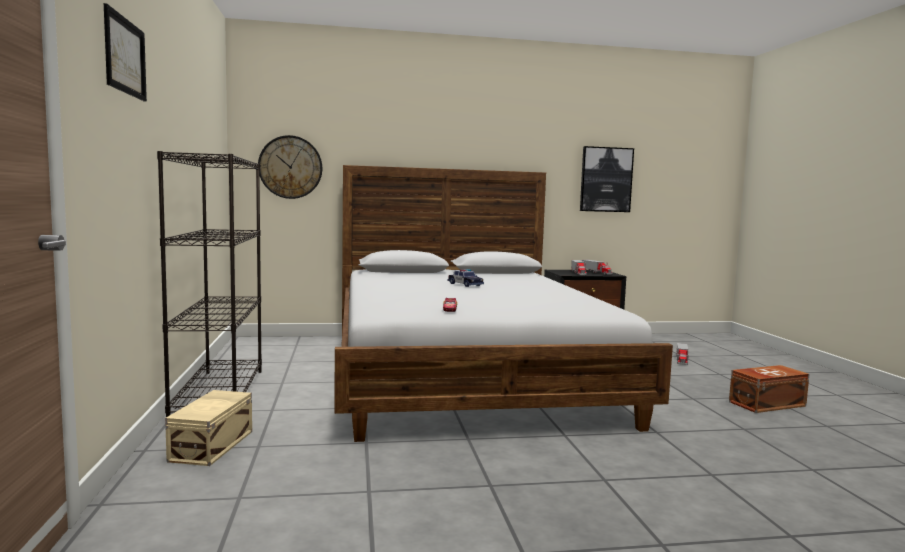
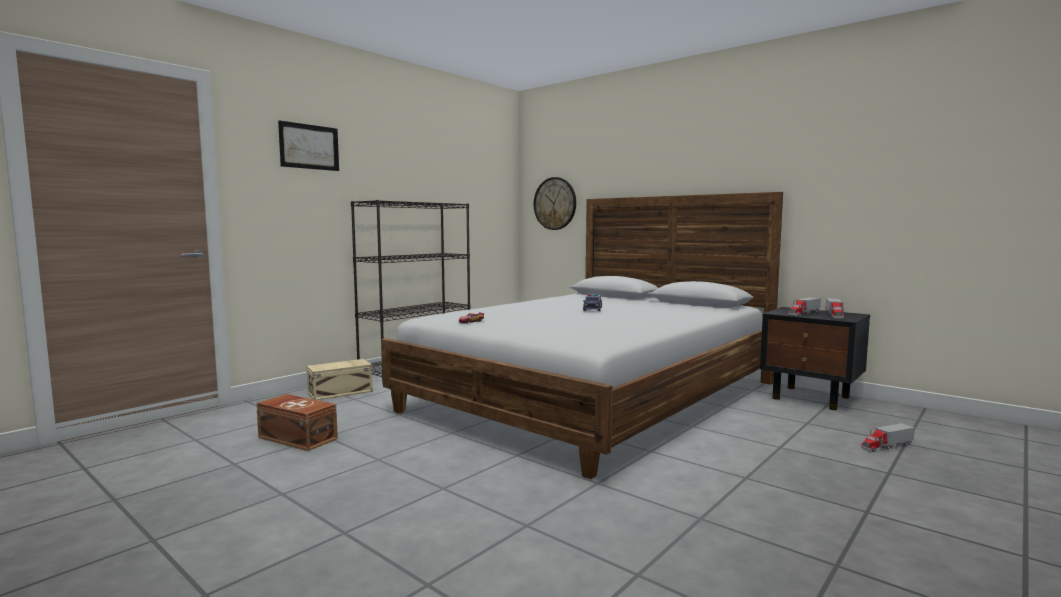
camera: 50 degrees right, 0 degrees up
(606, 179) = (874, 195): picture -> none
(765, 403) = (832, 515): brown storage box -> brown storage box (298, 437)

